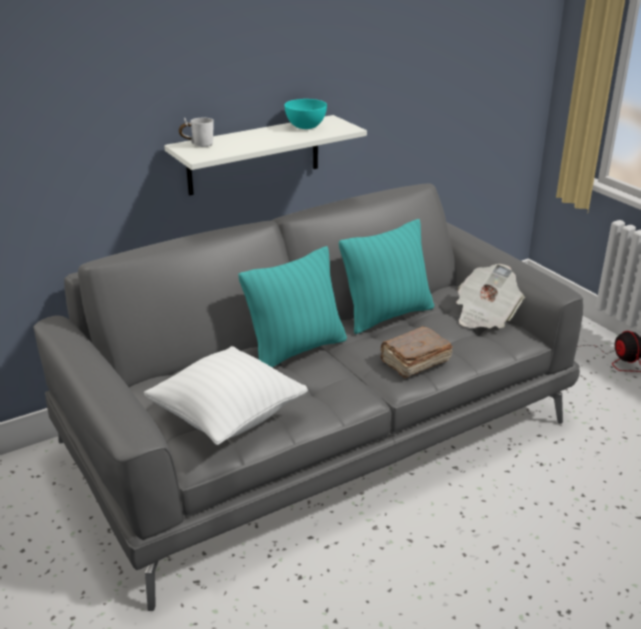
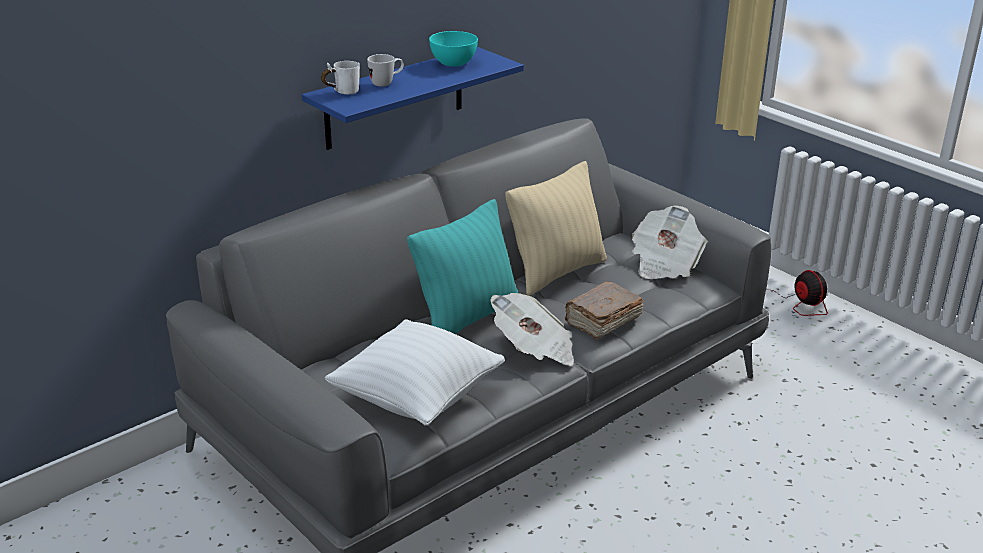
camera: 10 degrees left, 0 degrees up
(240, 140) = (386, 83): none -> white mug
(254, 155) = (395, 98): white shelf -> blue shelf
(346, 382) = (534, 349): none -> newspaper
(387, 315) = (557, 272): turquoise pillow -> beige pillow

